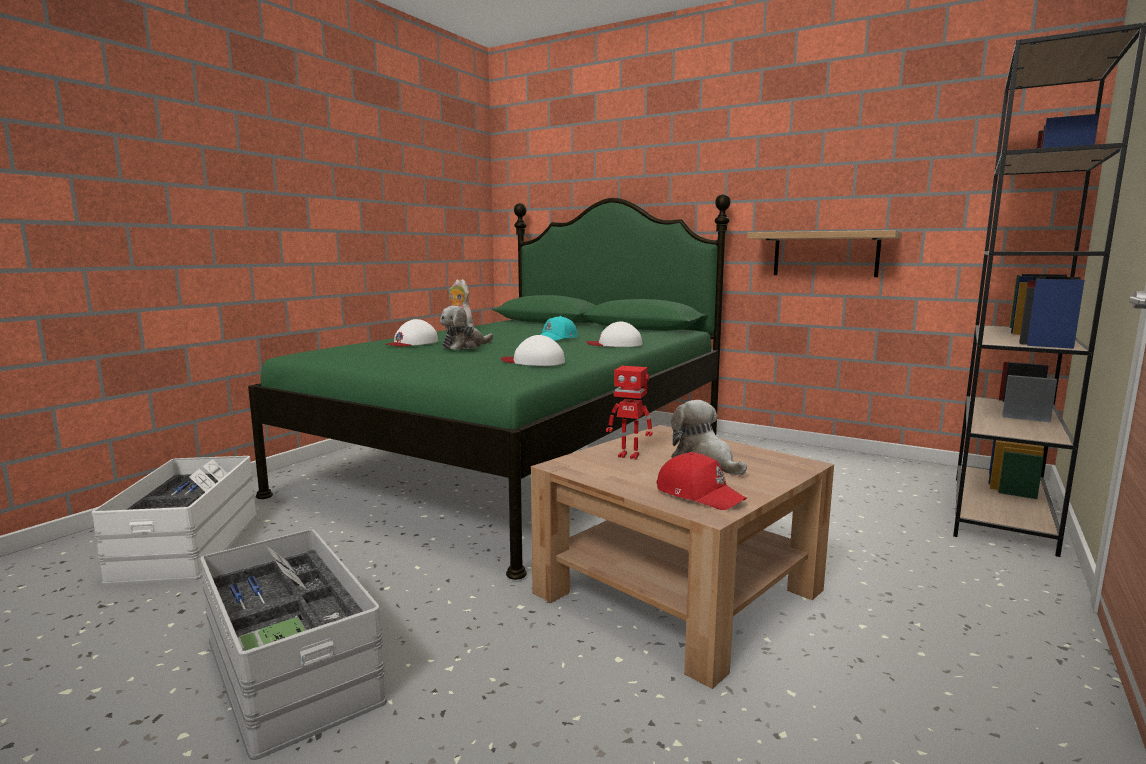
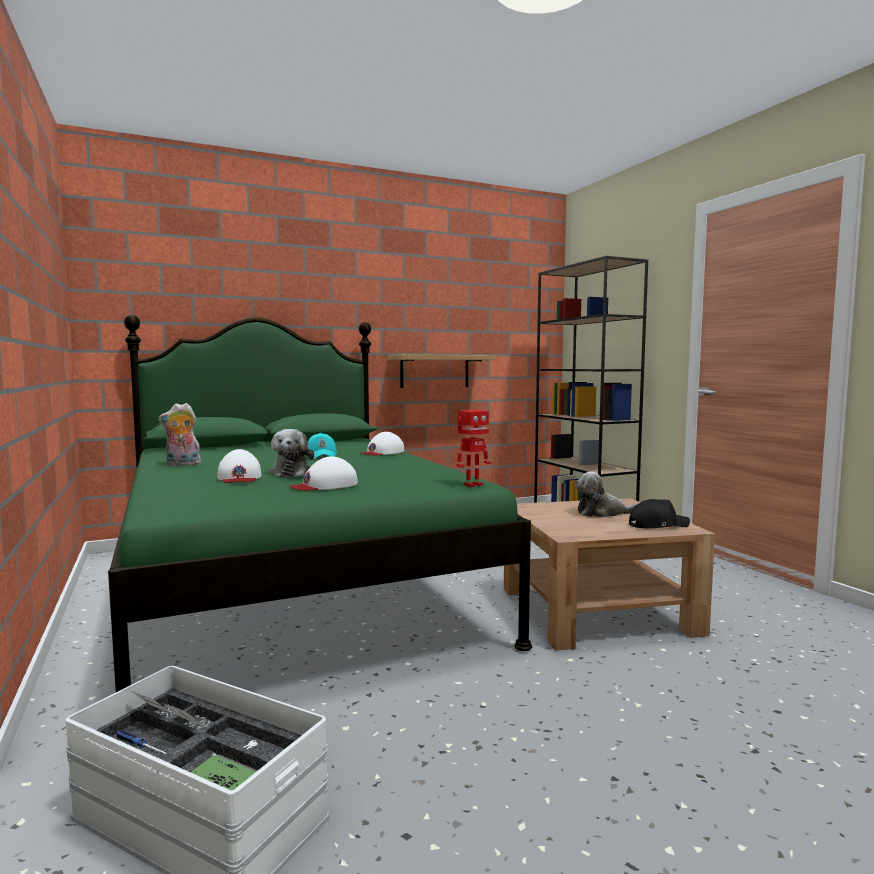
camera: 55 degrees left, 5 degrees down
(289, 669) = (592, 776): grey storage box -> none
(533, 362) = (417, 471): white cap -> white cap (325, 485)
(629, 455) = (566, 521): toy robot -> toy robot (472, 485)
(699, 494) = (657, 525): red cap -> black cap

